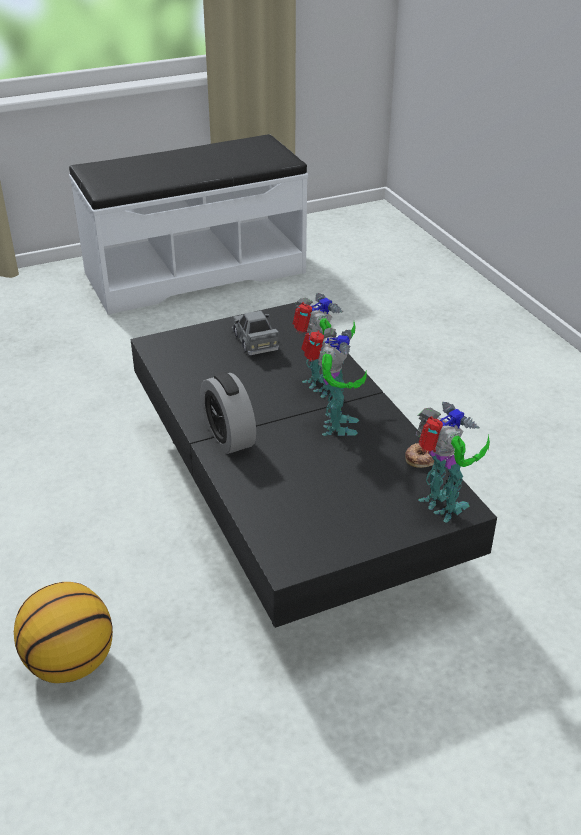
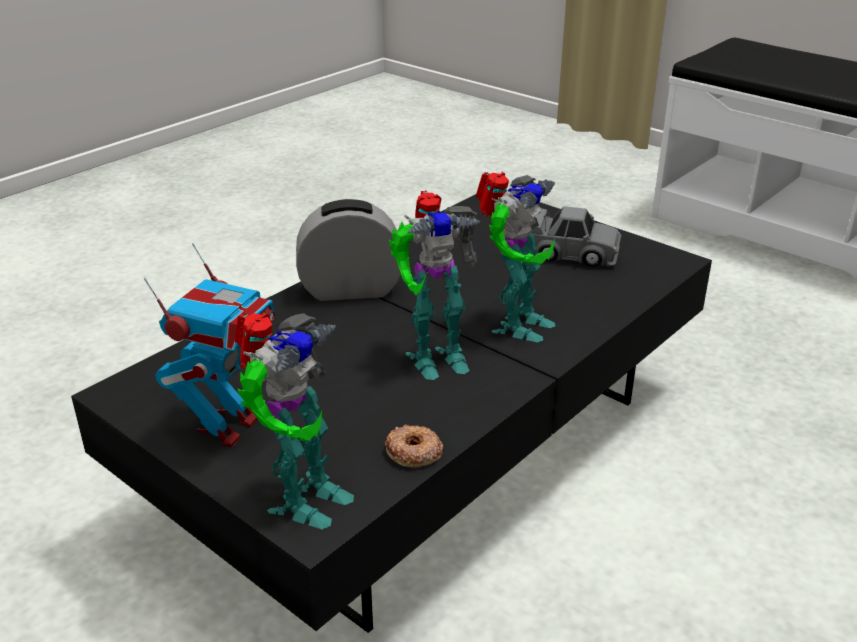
camera: 65 degrees right, 5 degrees down
(70, 662) = (95, 381): basketball -> none
(229, 437) = (350, 290): alarm clock -> alarm clock turned 45 degrees clockwise
(255, 341) = (572, 253): grey toy car -> grey toy car turned 60 degrees clockwise
(356, 523) = (227, 426): none -> toy robot

